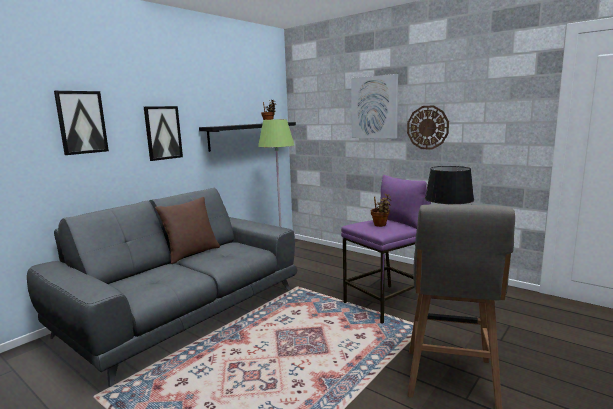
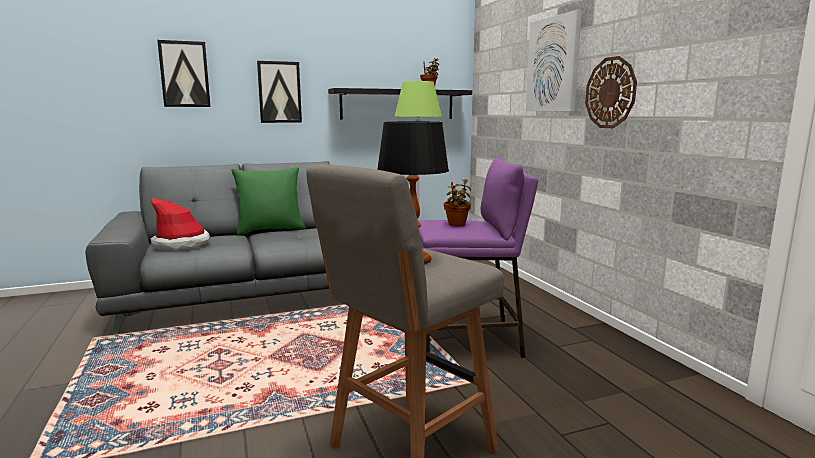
camera: 30 degrees right, 0 degrees up
(141, 284) = (181, 244): none -> hat
(191, 254) = (270, 230): brown pillow -> green pillow

